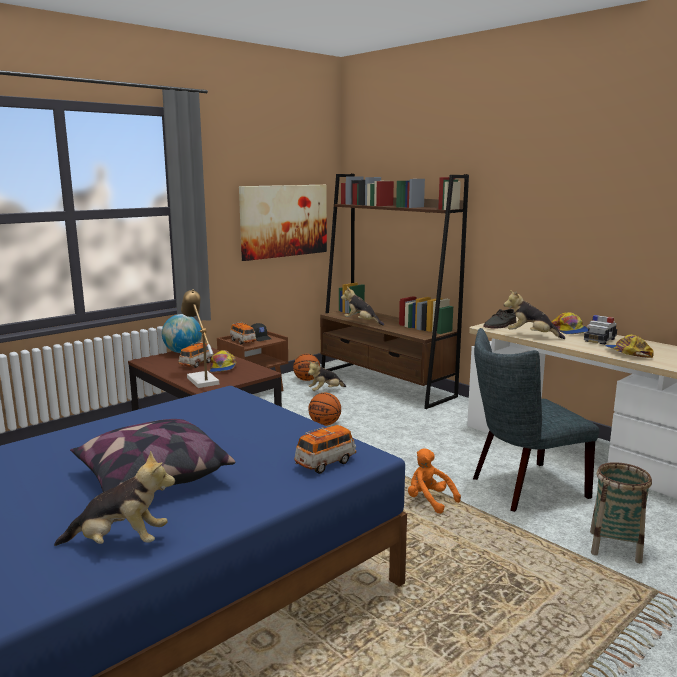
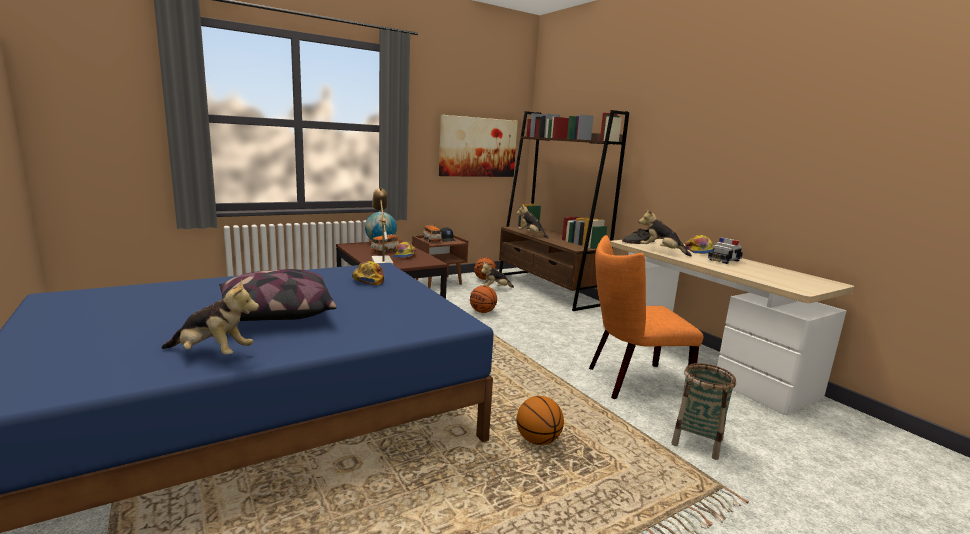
camera: 10 degrees right, 0 degrees up
(325, 463) = (422, 322): toy car -> none
(429, 501) = (542, 380): orange plush toy -> none
(456, 574) = (538, 440): none -> basketball
(522, 488) = (630, 381): grey chair -> orange chair
(627, 353) = (744, 272): cap -> cap (369, 279)

